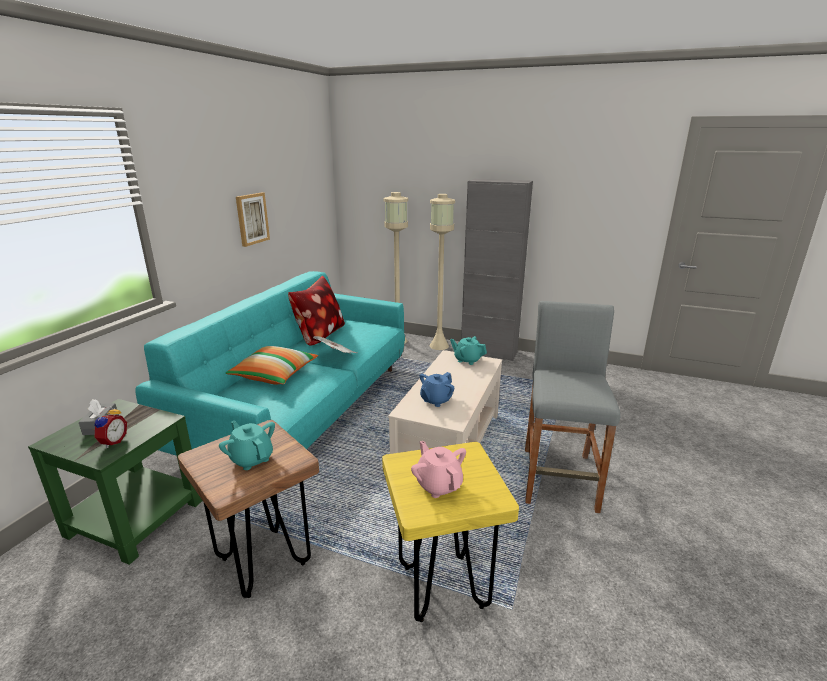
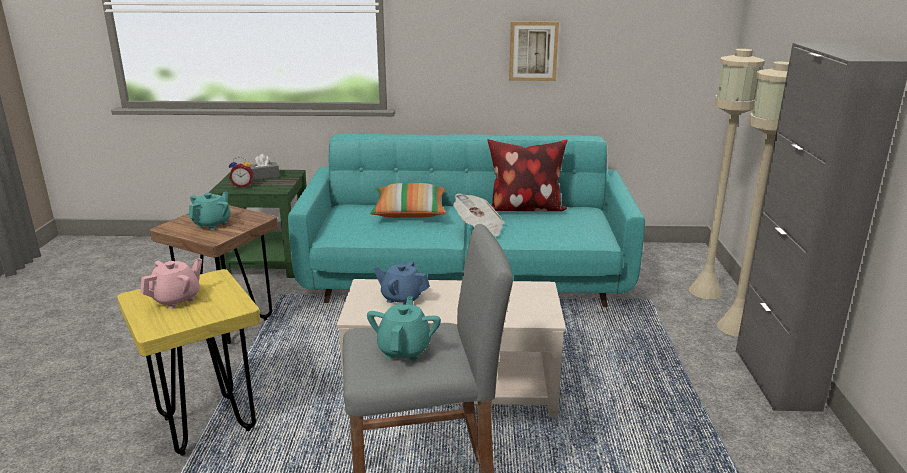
camera: 70 degrees right, 0 degrees up
(467, 360) = (536, 302): turquoise teapot -> turquoise teapot (404, 349)

